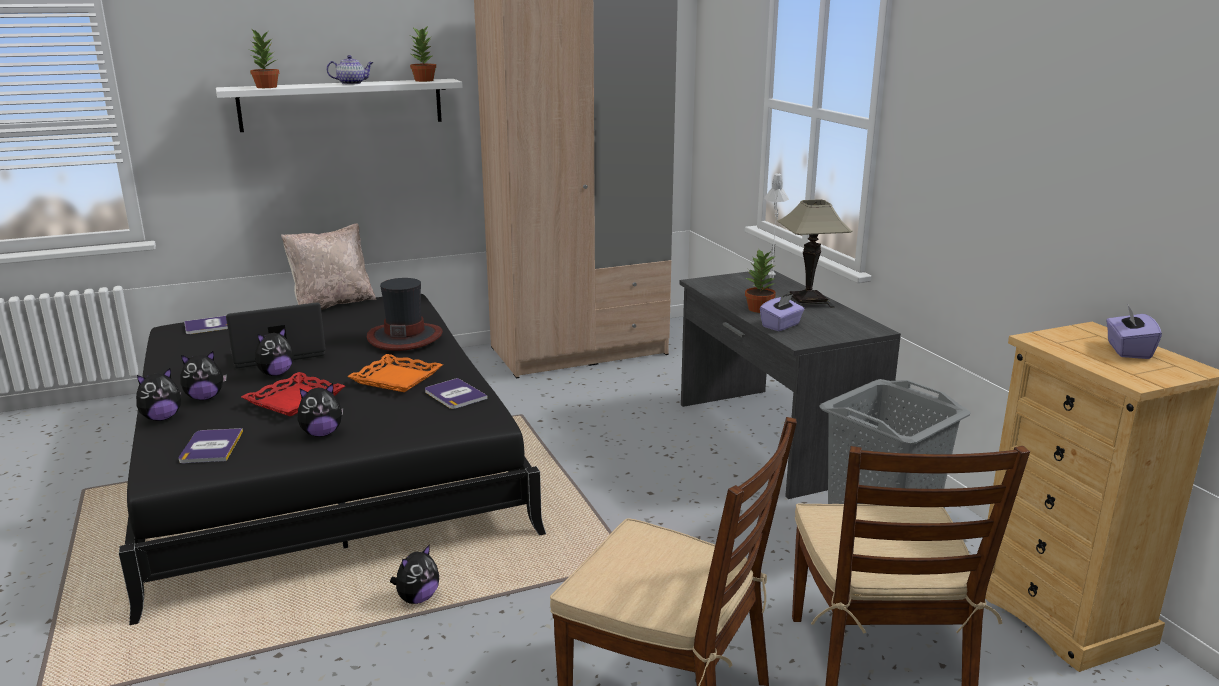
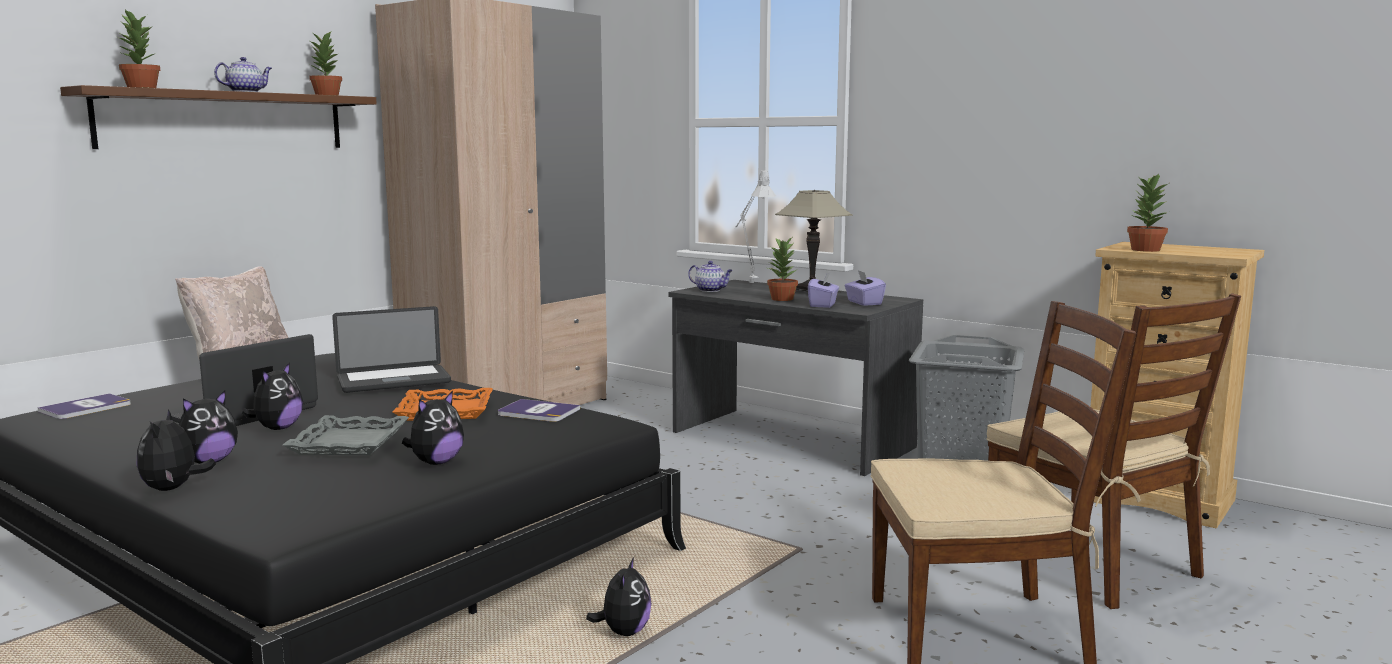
camera: 30 degrees left, 10 degrees down
(161, 418) = (173, 488): plush toy -> plush toy turned 150 degrees clockwise
(211, 447) = (305, 497): book -> none
(295, 400) = (350, 443): red tray -> grey tray
(342, 104) = (225, 120): white shelf -> brown shelf
(405, 337) = (394, 381): hat -> laptop
(718, 284) = (711, 290): none -> teapot
(1062, 348) = (1145, 250): none -> potted plant
(1127, 350) = (1183, 247): purple tissue box -> purple tissue box (864, 303)

